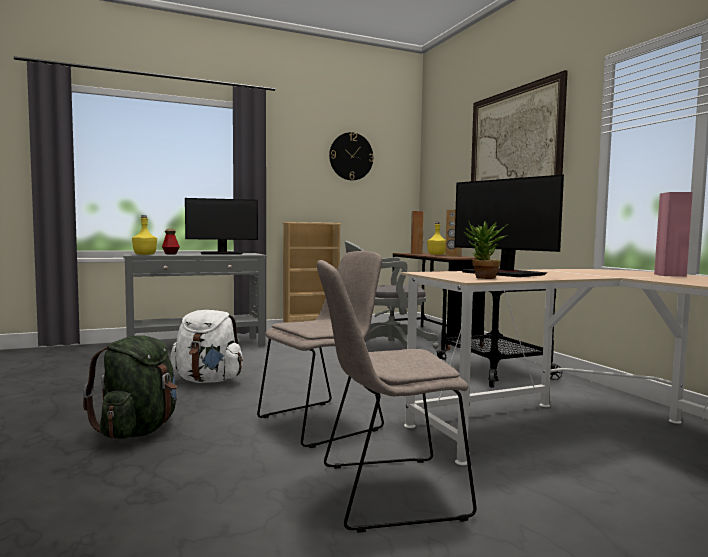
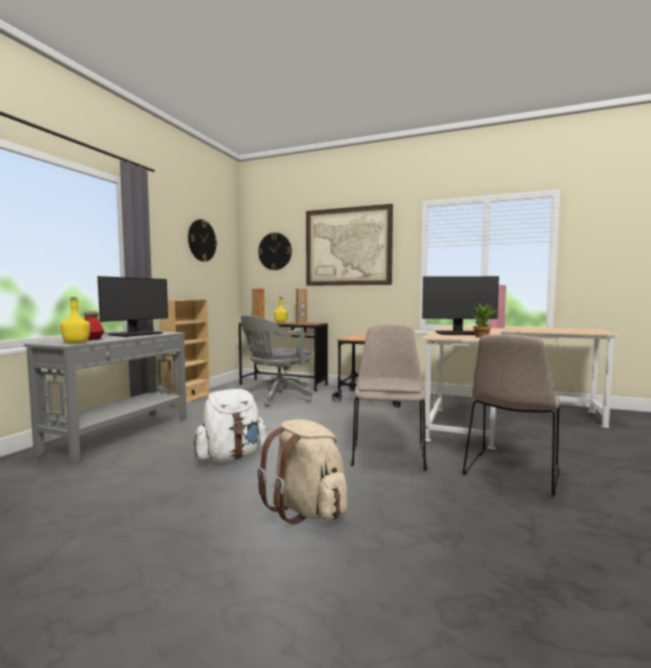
camera: 45 degrees left, 0 degrees up
(138, 430) = (306, 510): green backpack -> beige backpack
(446, 162) = (275, 251): none -> wall clock

